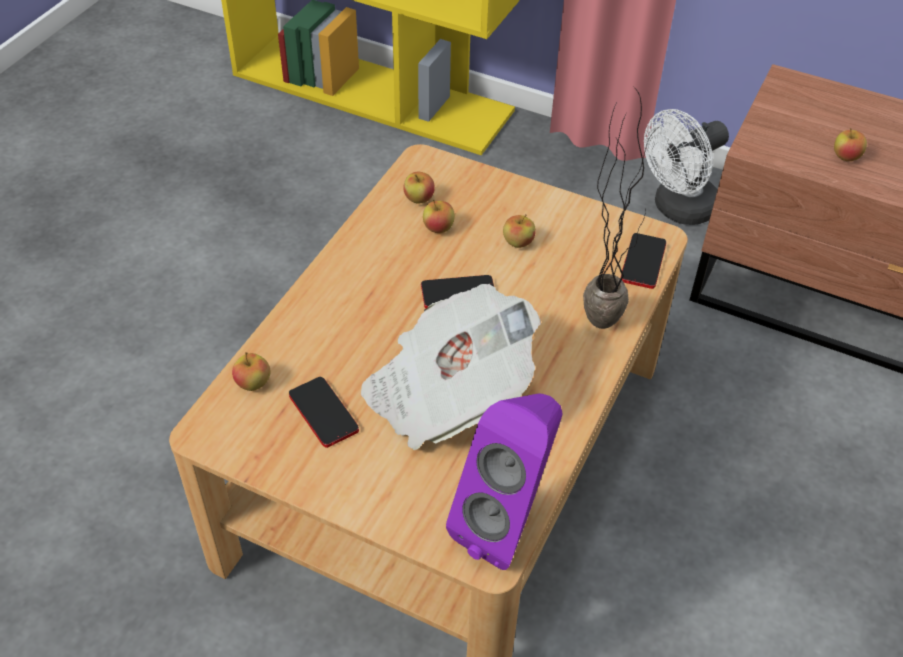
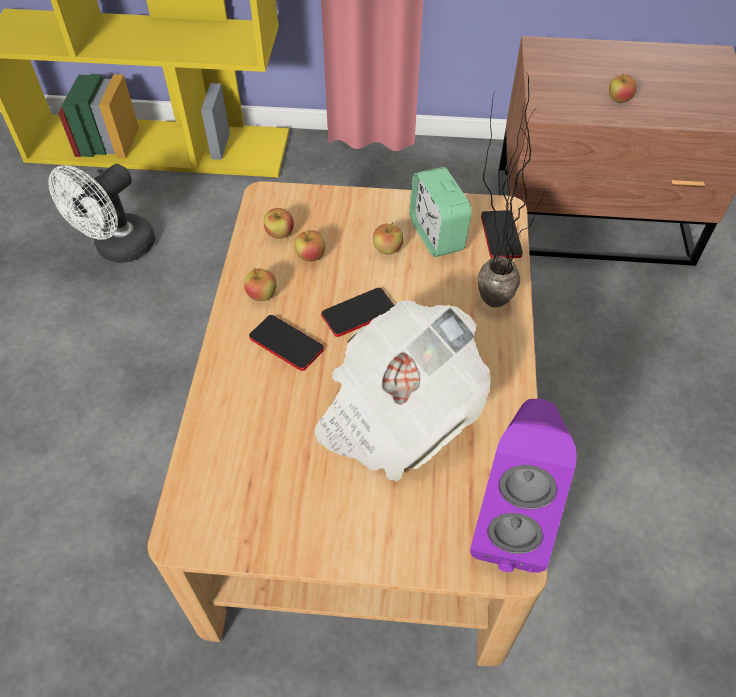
camera: 20 degrees left, 5 degrees up
(253, 383) = (208, 465): apple -> apple (262, 295)
(323, 413) = (290, 472): phone -> phone (286, 343)
(575, 243) = (436, 235): none -> alarm clock
(677, 209) = (457, 180): white fan -> white fan (118, 249)

